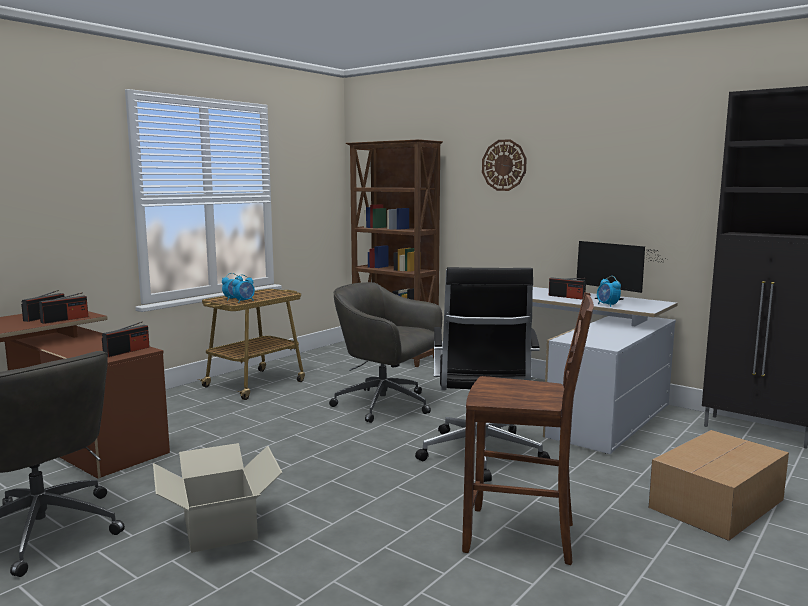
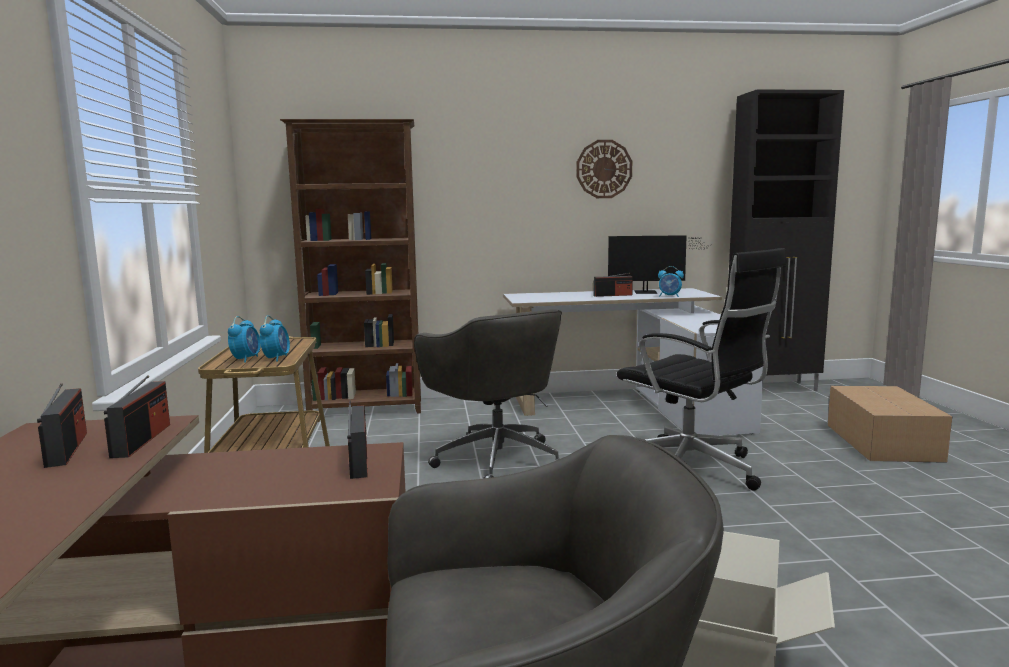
camera: 45 degrees left, 0 degrees up
(386, 405) = (496, 458): grey office chair -> grey office chair turned 105 degrees counterclockwise
(504, 165) = (498, 156): wall clock -> wall clock (604, 169)
(522, 537) = (887, 518): brown chair -> none

